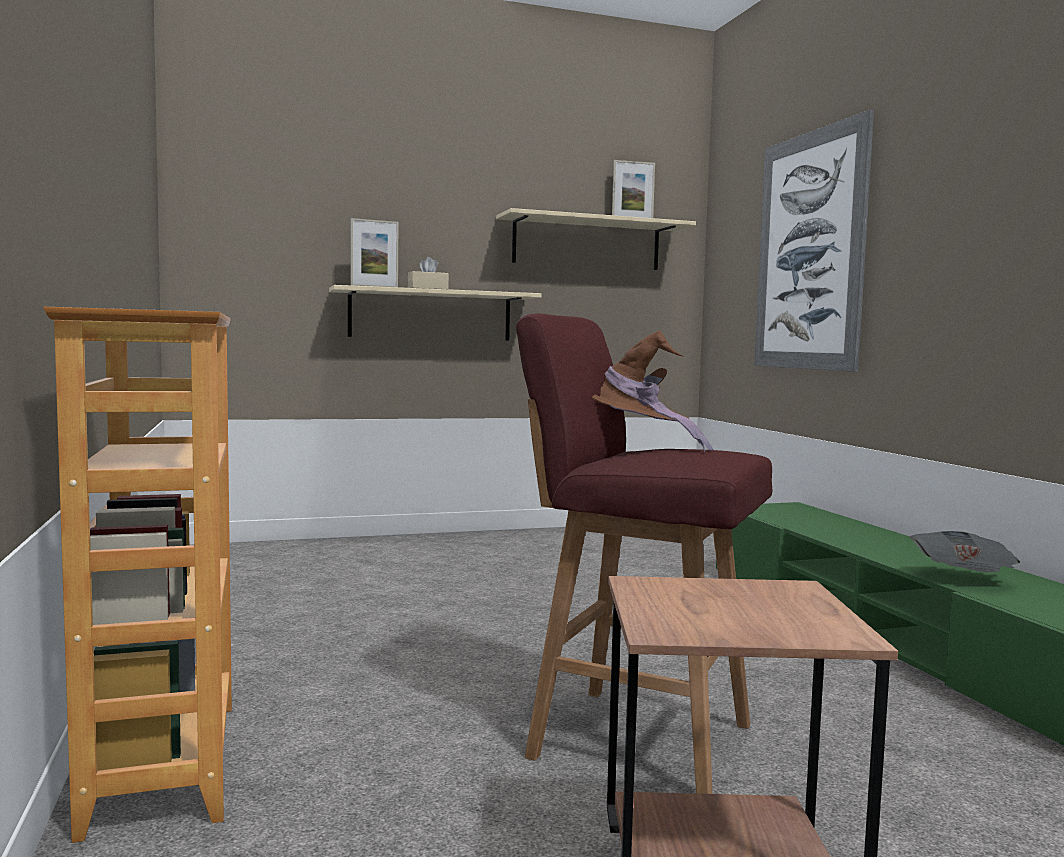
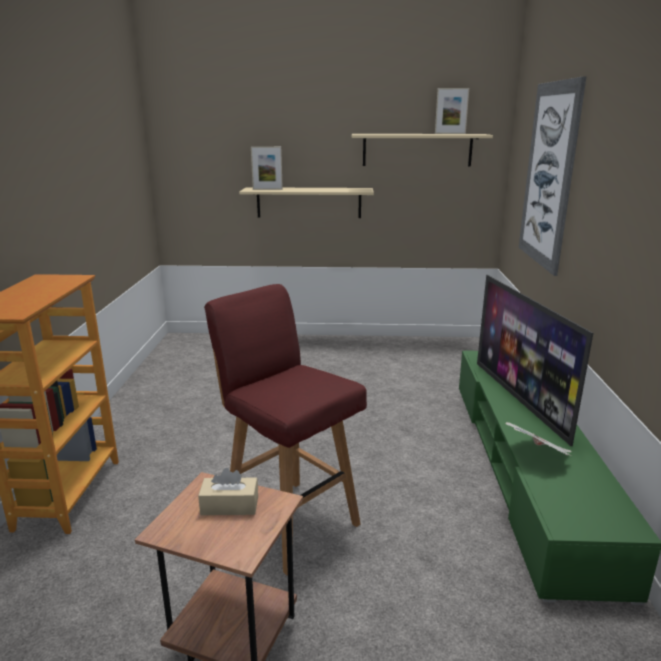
camera: 20 degrees right, 15 degrees up
(428, 289) = (301, 190): beige tissue box -> beige tissue box (229, 505)
(630, 444) = (285, 368): brown hat -> none
(863, 538) = (521, 400): none -> television

